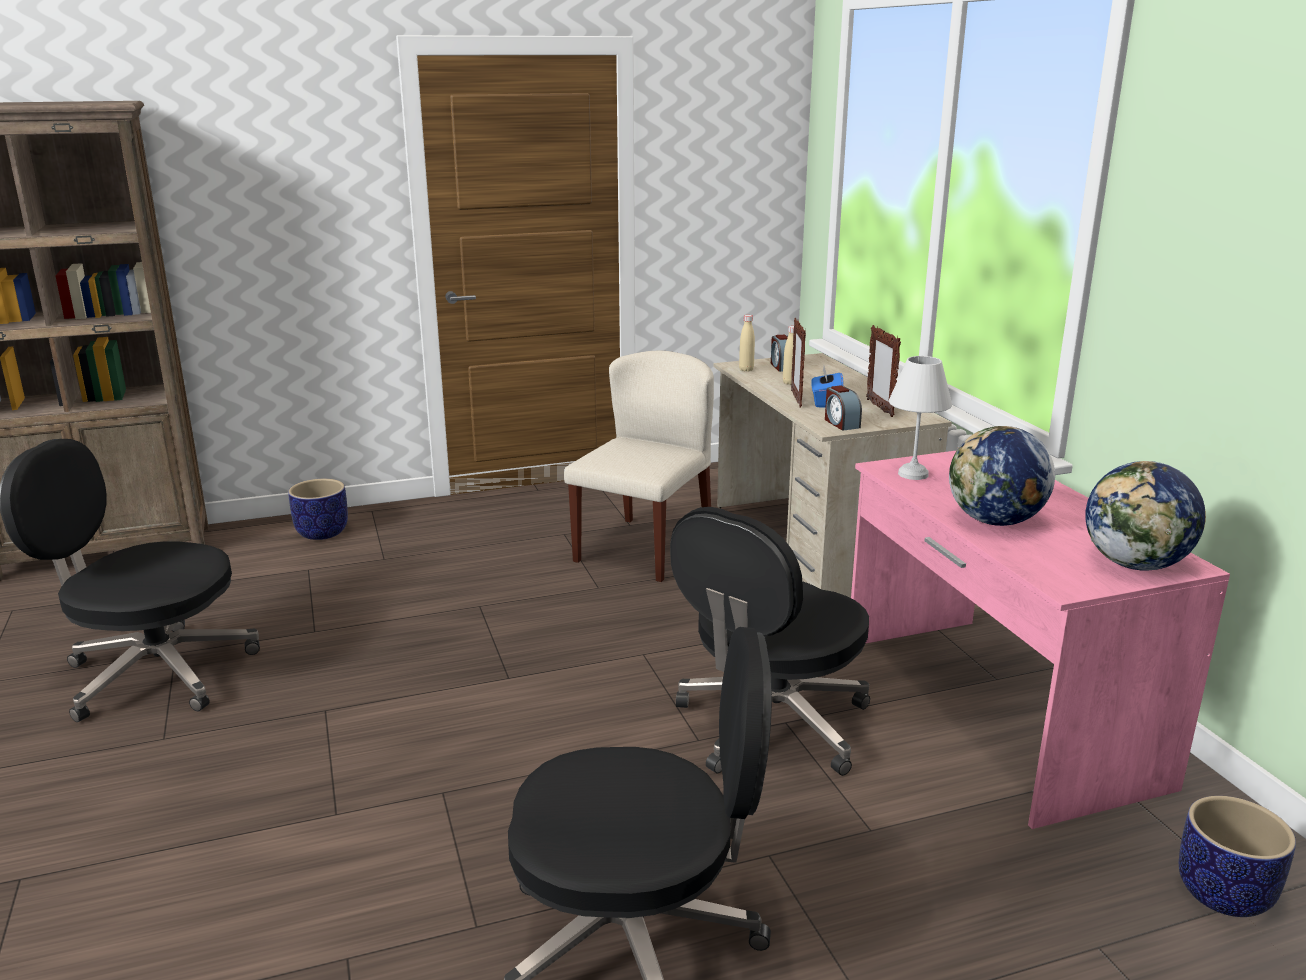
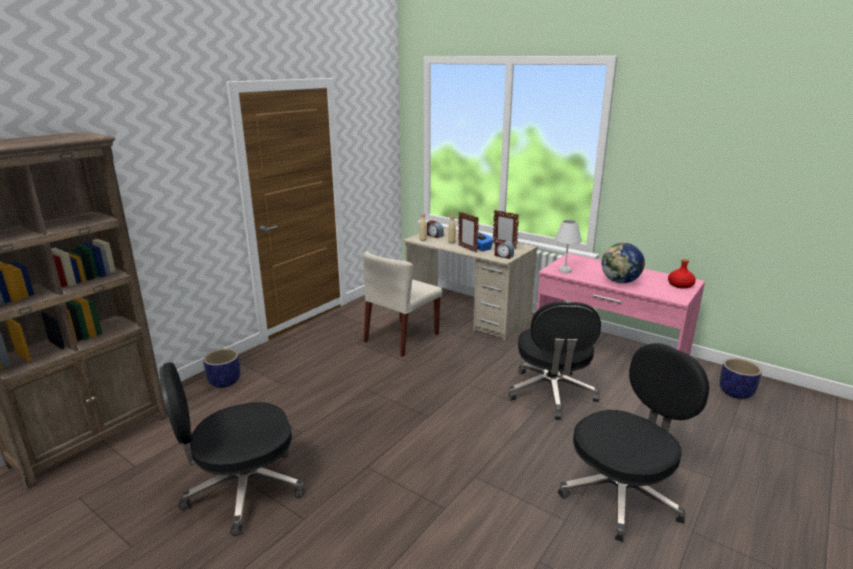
camera: 35 degrees left, 0 degrees up
(644, 548) = (401, 338): beige chair -> beige chair turned 135 degrees counterclockwise
(1135, 565) = (680, 285): globe -> red bottle

